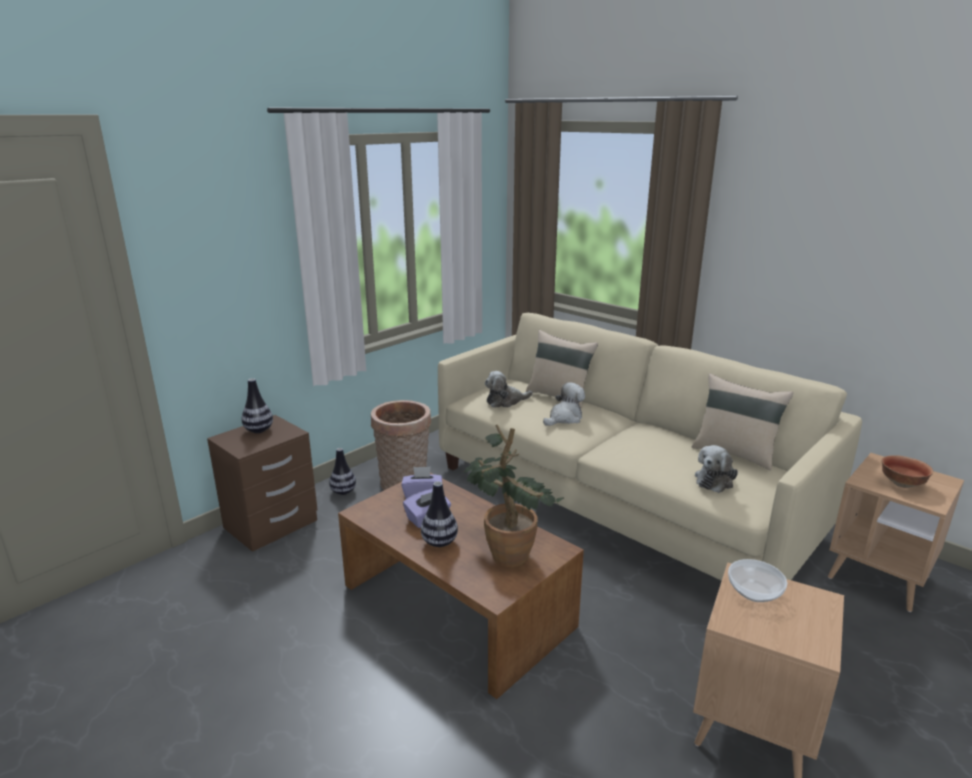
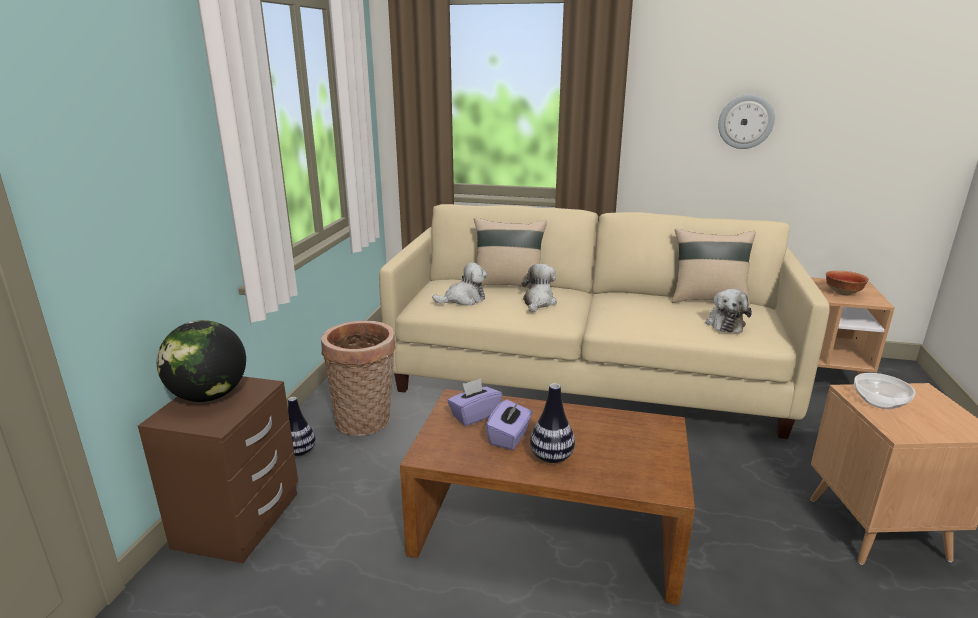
camera: 30 degrees left, 0 degrees up
(259, 430) = (209, 396): vase -> globe
(505, 401) = (463, 299): plush toy -> plush toy turned 150 degrees counterclockwise
(506, 550) = (623, 441): potted plant -> none
(837, 270) = (745, 121): none -> wall clock

